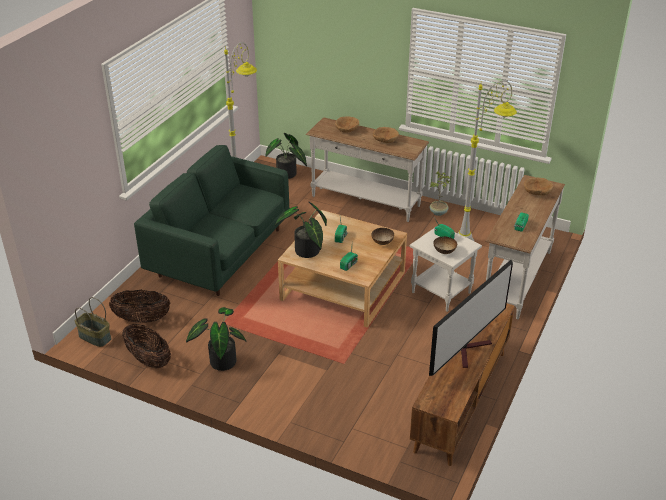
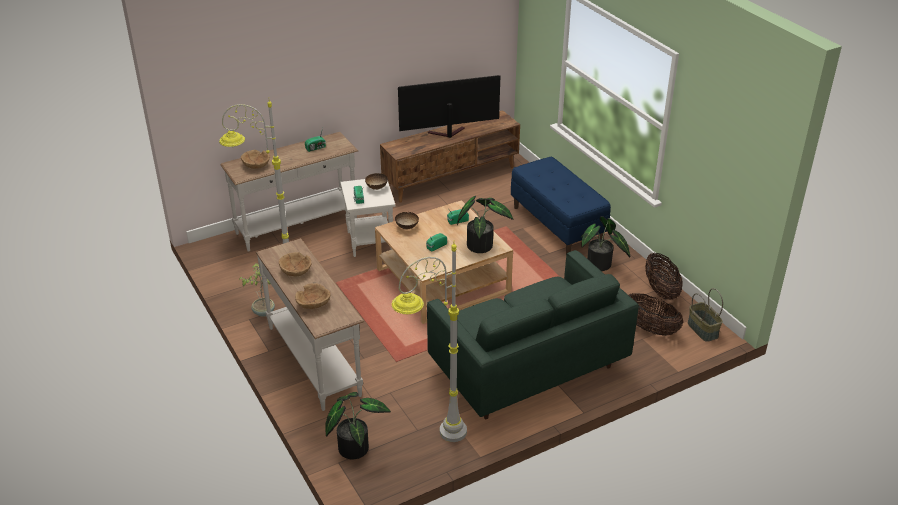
camera: 145 degrees left, 0 degrees up
(295, 390) = (557, 225): none -> blue bench

